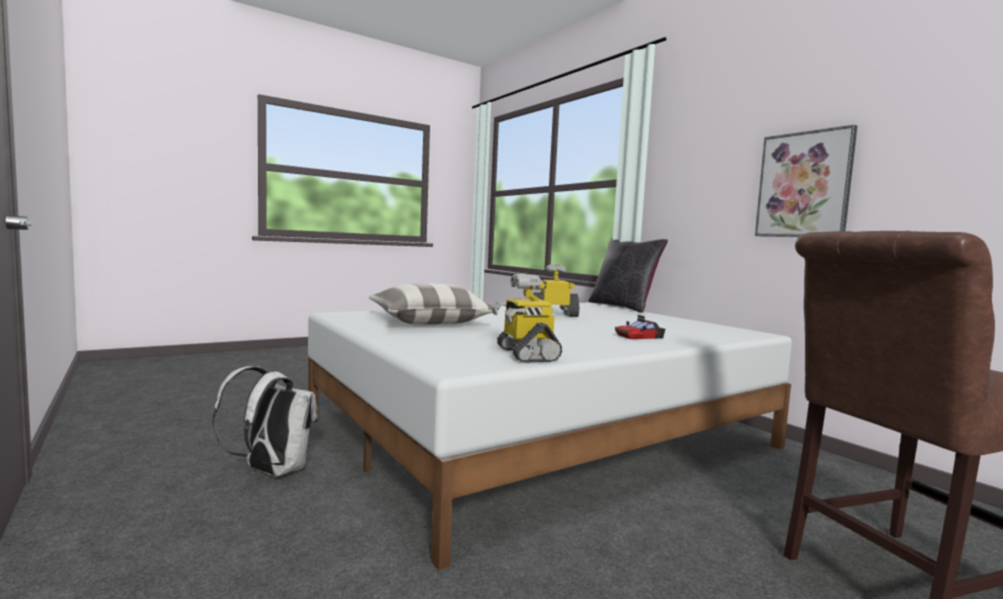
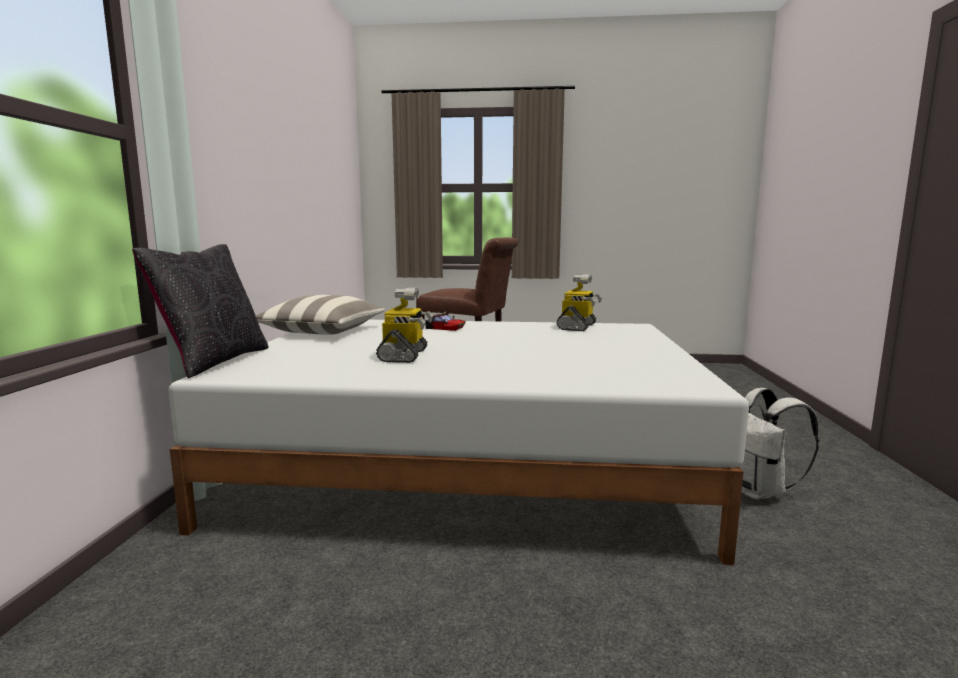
camera: 140 degrees left, 5 degrees up
(429, 322) = (593, 359): pillow -> pillow (322, 331)
(554, 315) = (404, 355): toy robot -> toy robot turned 120 degrees counterclockwise
(804, 185) = (277, 187): picture -> none

